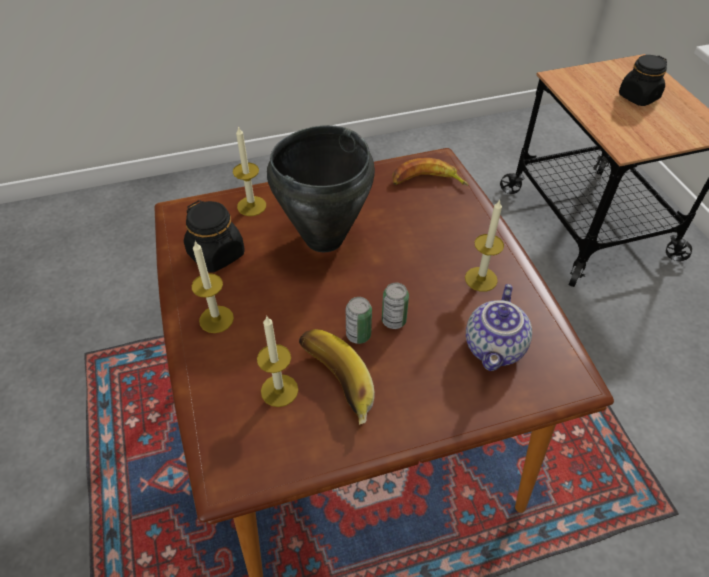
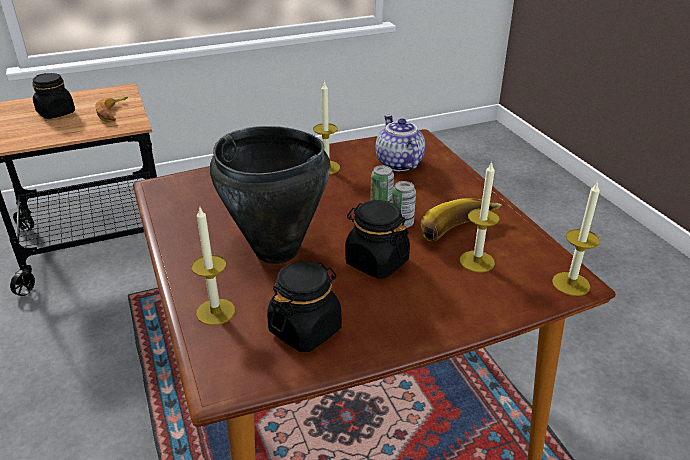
camera: 95 degrees left, 15 degrees down
(216, 319) = (406, 314): candle -> candle (571, 284)
(294, 306) = (376, 262): none -> black jar
(427, 181) = (191, 192): banana -> banana (113, 113)
(495, 348) = (397, 163): teapot -> teapot turned 120 degrees counterclockwise

